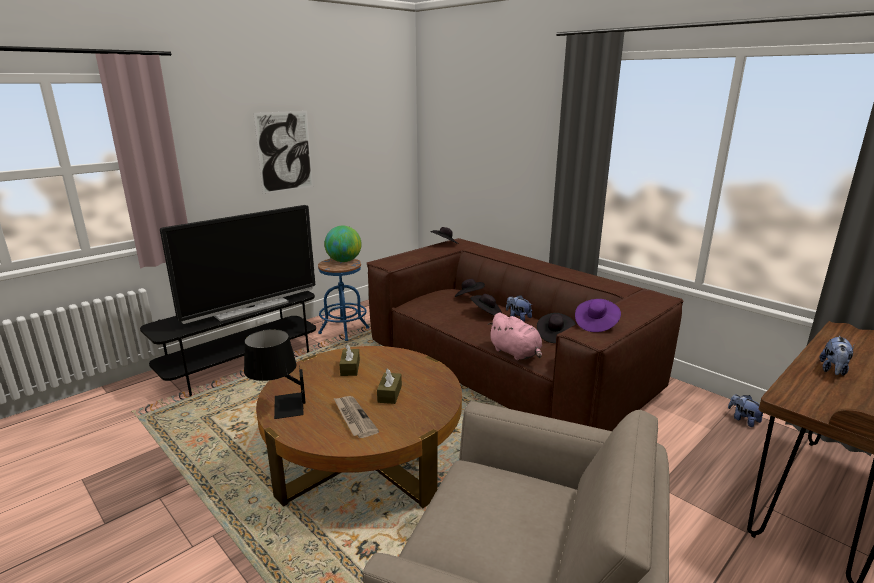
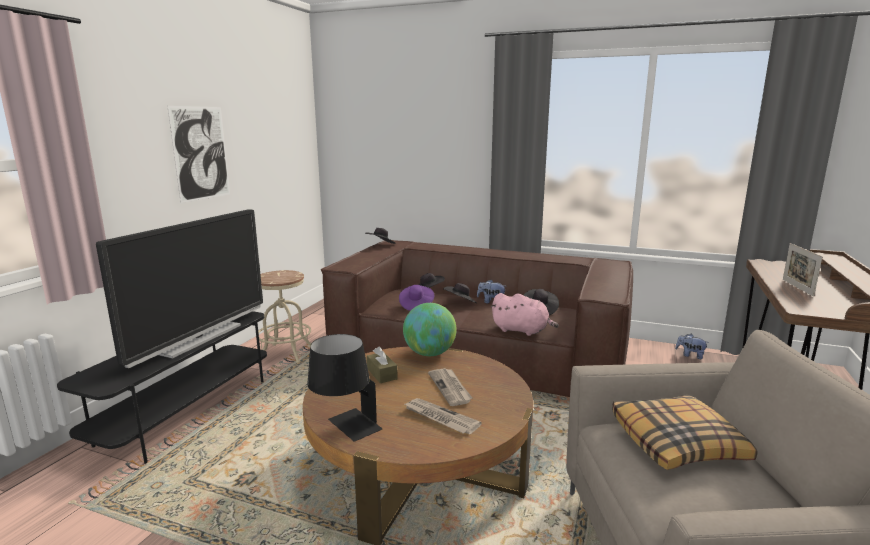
camera: 25 degrees left, 5 degrees down
(344, 261) = (281, 273): globe -> globe (429, 353)
(344, 330) = (285, 353): blue stool -> beige stool
(389, 394) = (450, 388): brown tissue box -> newspaper
(512, 500) = (677, 443): none -> pillow
(596, 324) = (597, 287): purple hat -> purple hat (416, 305)
(833, 370) = (797, 287): plush toy -> picture frame

